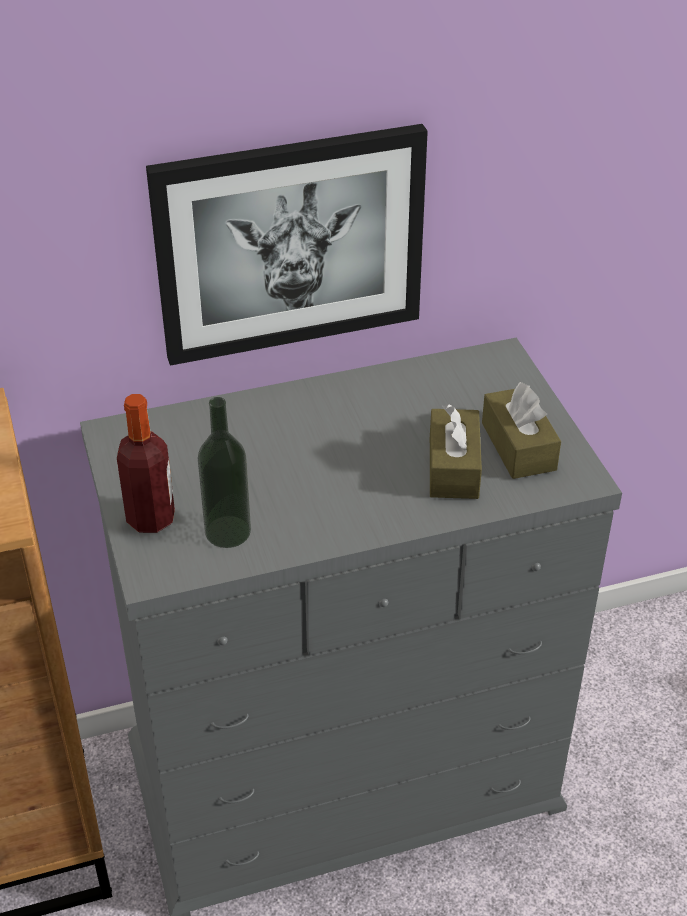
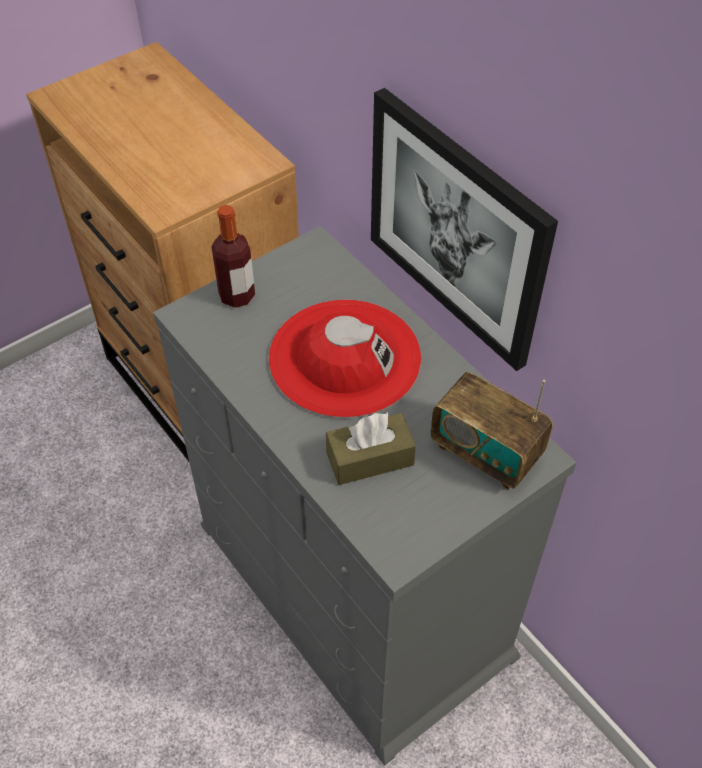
camera: 70 degrees right, 10 degrees up
(228, 531) = (240, 341): bottle -> none
(304, 452) = (344, 357): none -> red hat
(481, 387) = (486, 452): none -> radio
(518, 446) = (419, 498): brown tissue box -> none

